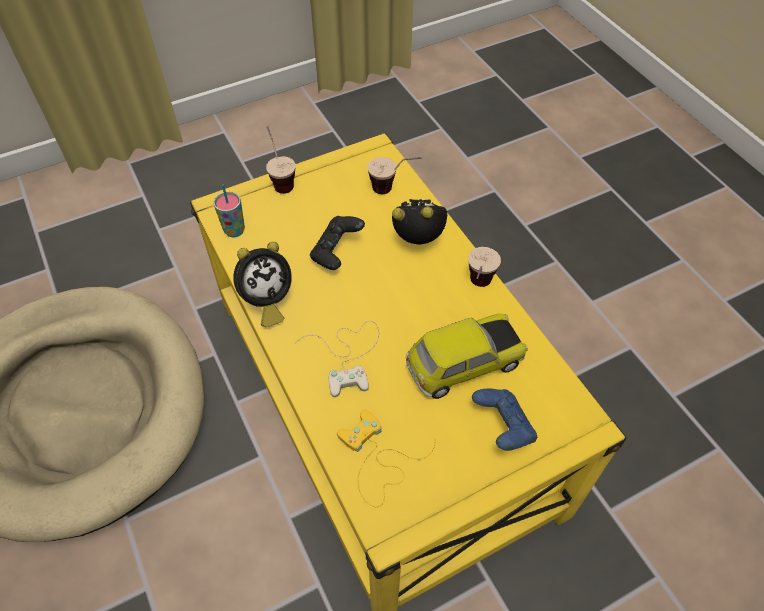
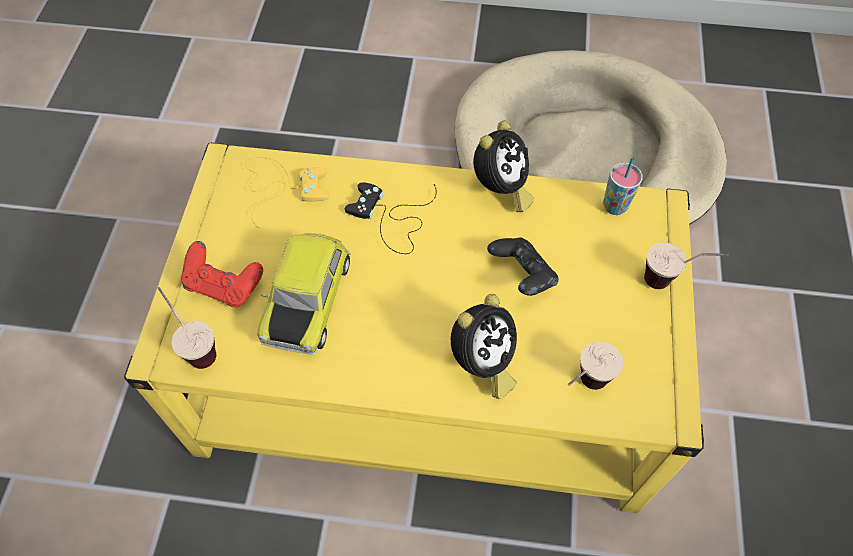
camera: 125 degrees right, 5 degrees up
(266, 302) = (500, 190): alarm clock -> alarm clock turned 150 degrees counterclockwise
(348, 355) = (392, 218): white game controller -> black game controller
(477, 289) = (376, 374): cup -> cup (195, 345)
(502, 427) = (224, 285): blue game controller -> red game controller

